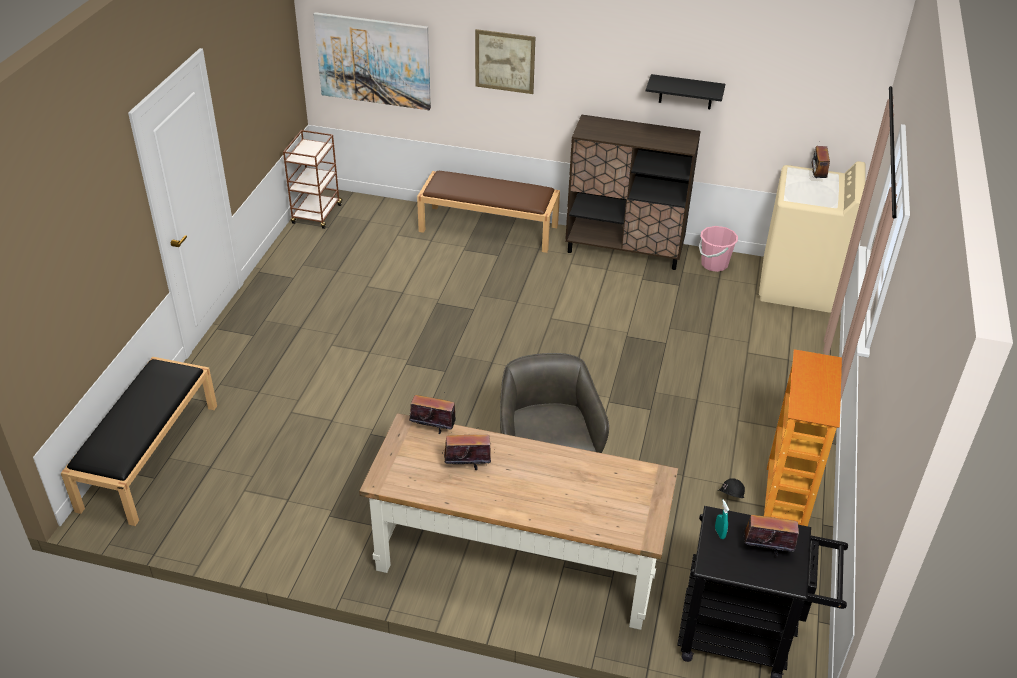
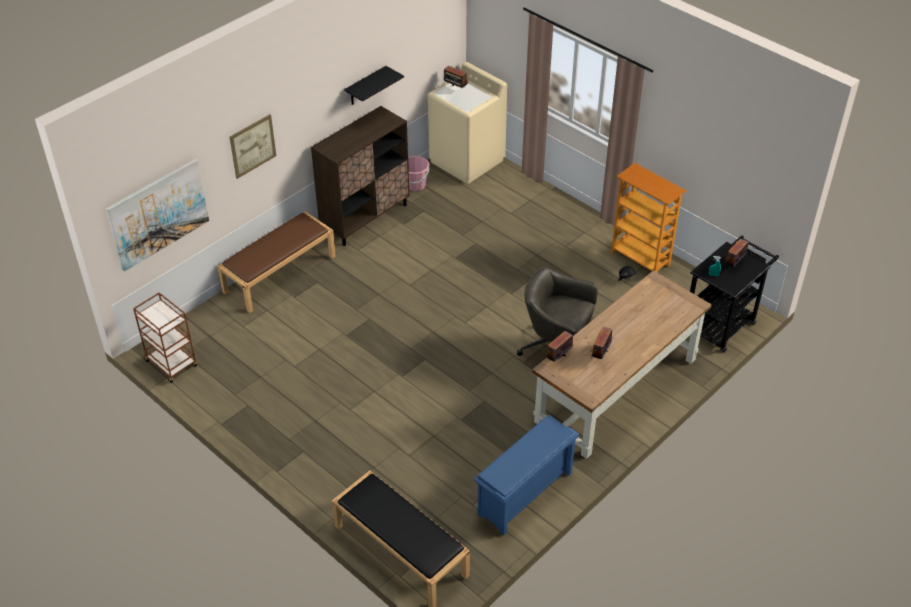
camera: 60 degrees left, 5 degrees up
(283, 531) = (524, 495): none -> blue shoe rack

